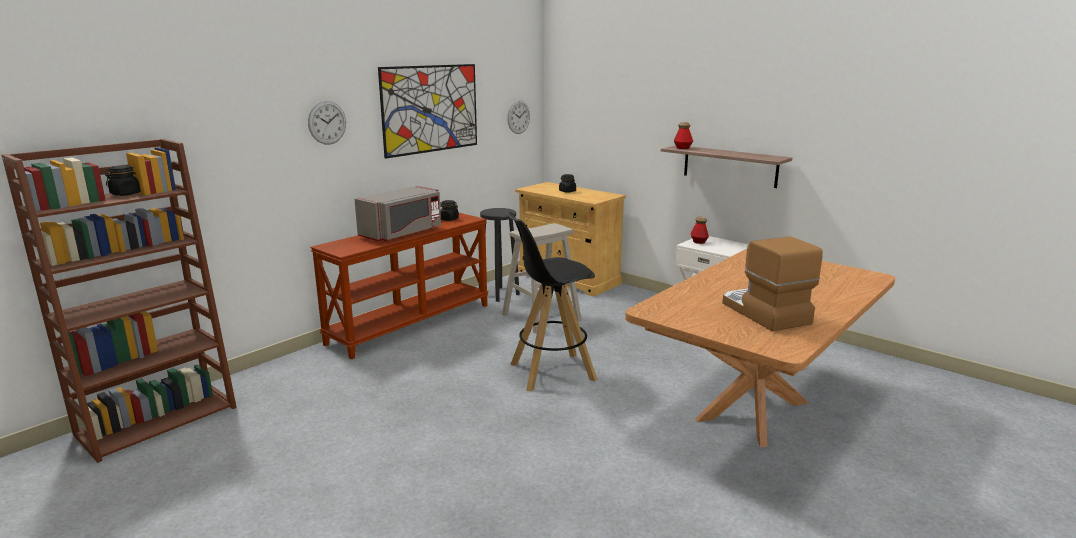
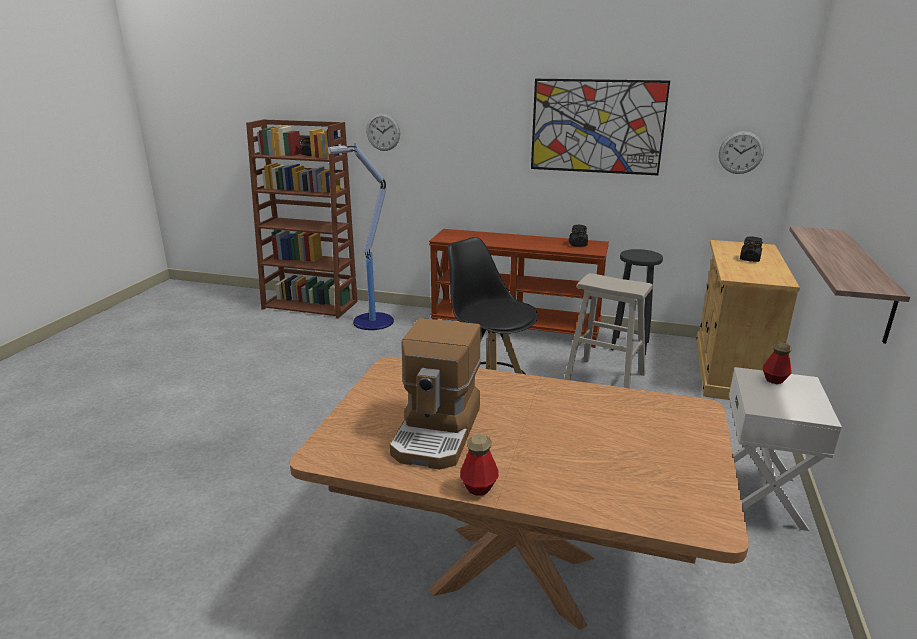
camera: 65 degrees right, 5 degrees up
(283, 388) = (372, 322): none -> floor lamp
(327, 122) = (475, 126): wall clock -> wall clock (383, 132)
(402, 233) = (511, 241): grey microwave -> none
(682, 148) = (819, 234): bottle -> bottle (479, 487)
(763, 313) = (438, 432): coffee machine -> coffee machine turned 150 degrees clockwise

